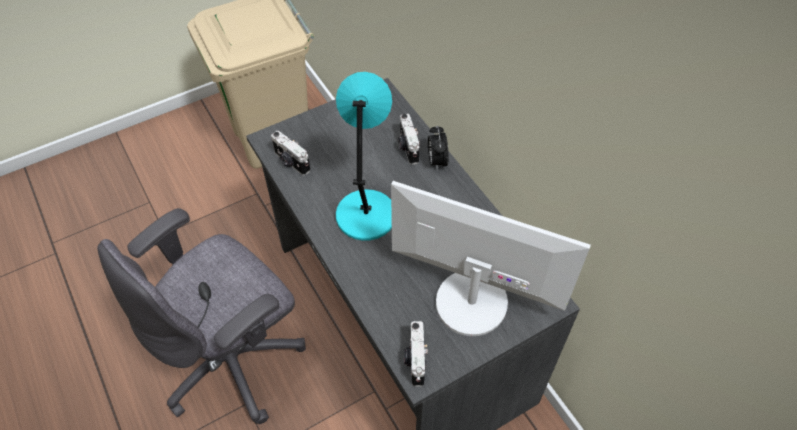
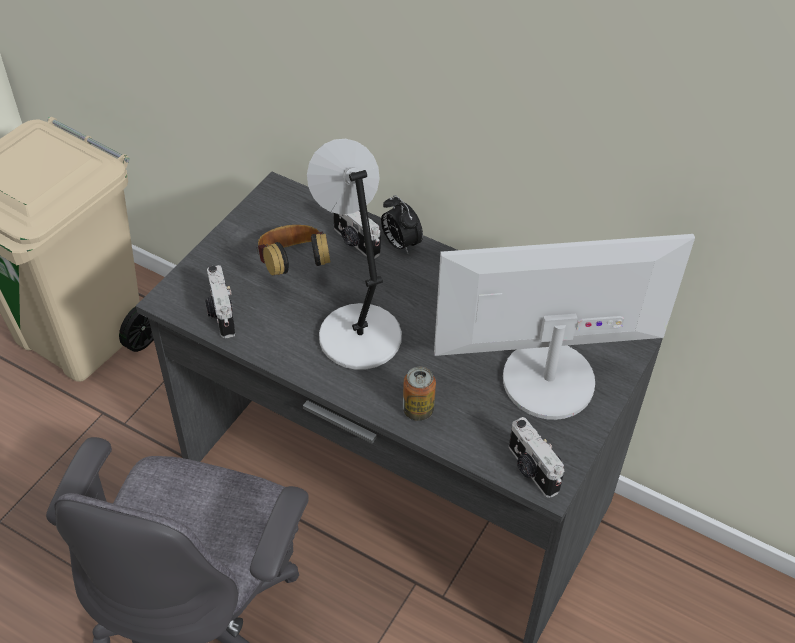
camera: 30 degrees left, 5 degrees down
(291, 162) = (221, 314): camera -> camera turned 60 degrees clockwise
(356, 149) = (294, 267): none -> headphones
(366, 212) = (357, 334): turquoise table lamp -> grey table lamp
(369, 282) = (418, 410): none -> can

